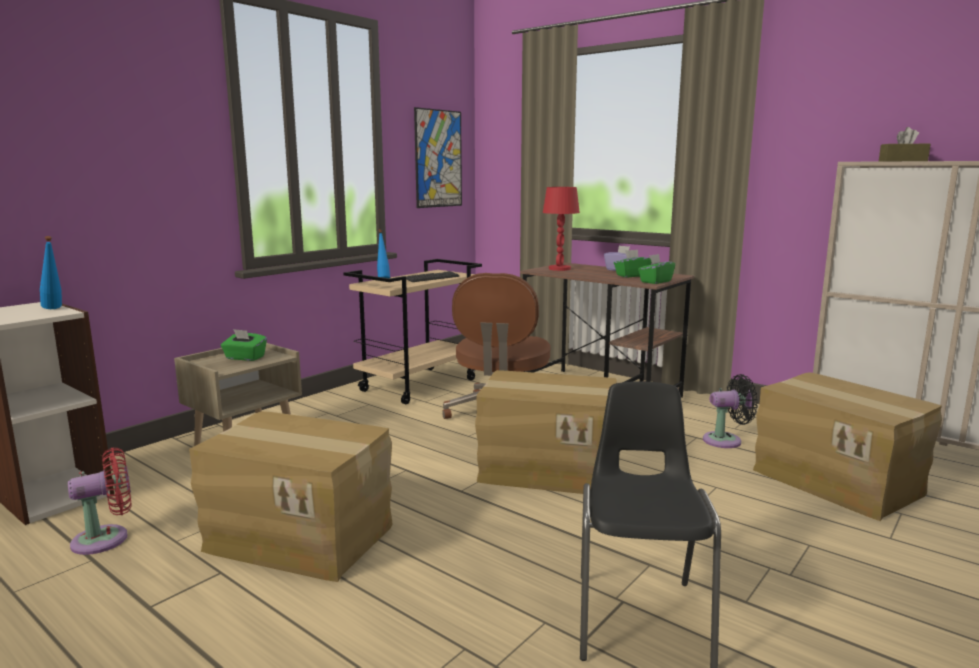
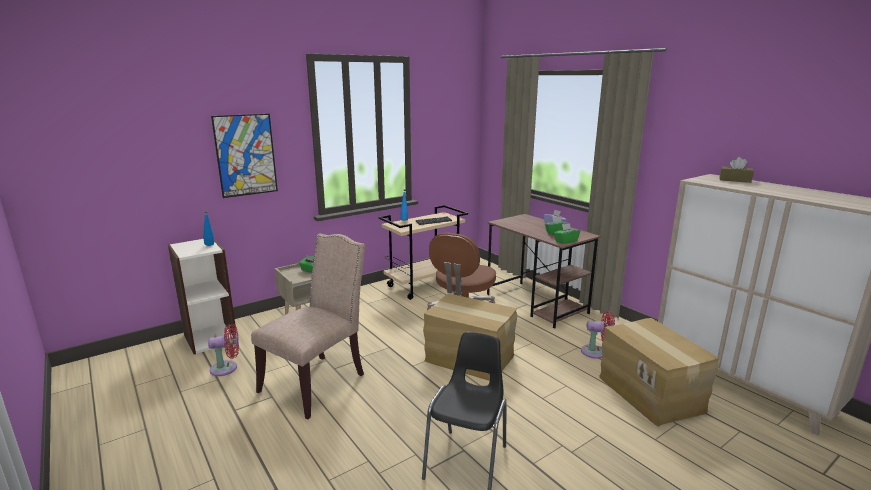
camera: 15 degrees right, 5 degrees up
(301, 536) = (317, 382): cardboard box -> beige chair
(438, 159) = (451, 138): picture -> picture (246, 155)
(559, 269) = (514, 221): red table lamp -> none
(726, 440) = (596, 352): black fan -> red fan

